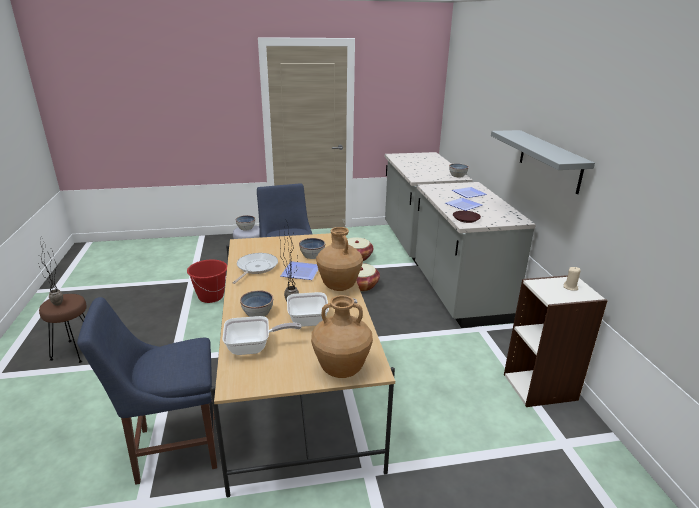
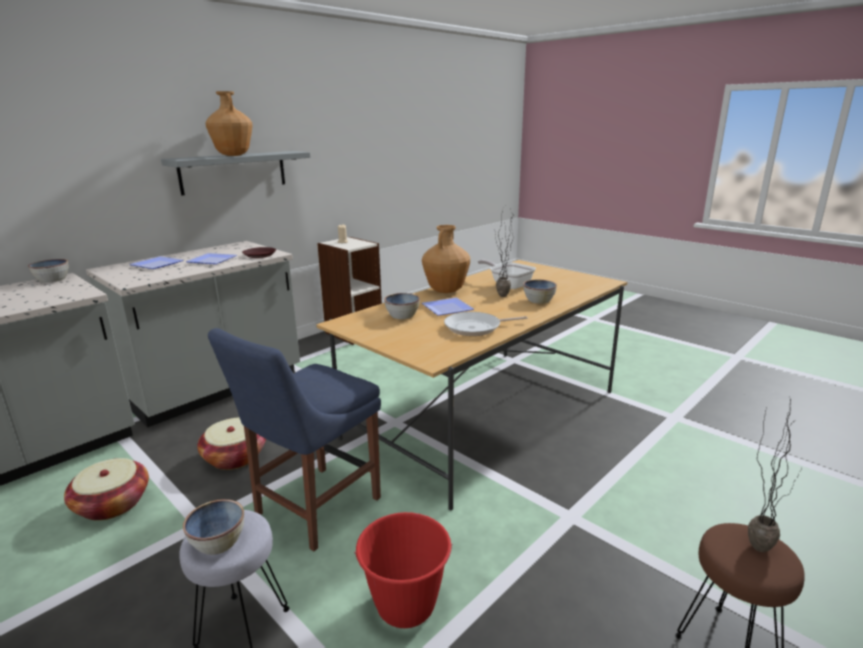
camera: 125 degrees left, 5 degrees down
(172, 448) = (632, 433): blue chair -> none
(254, 347) = (572, 288): frying pan -> none
(342, 370) = (536, 268): brown vase -> brown vase (233, 155)

